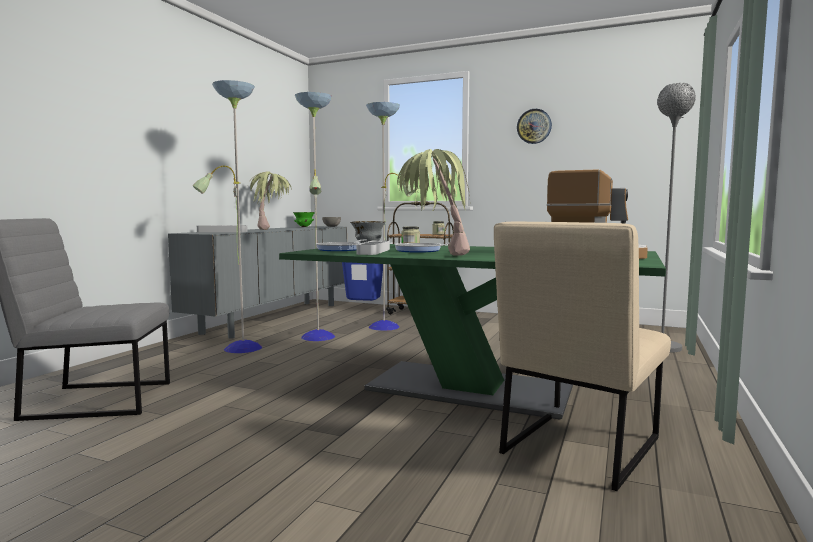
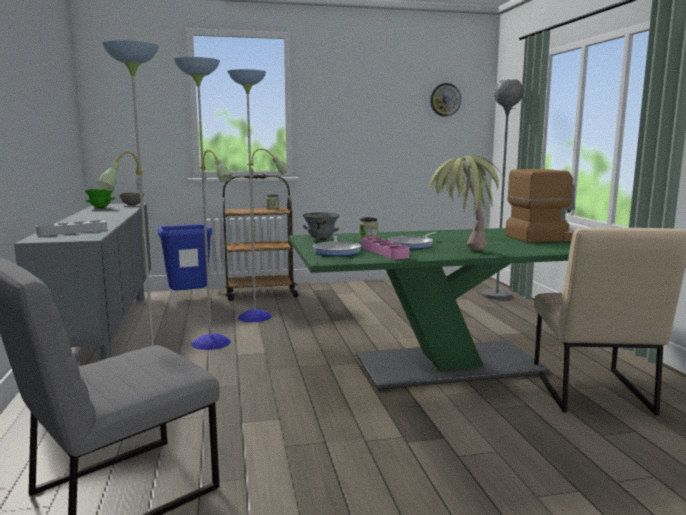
camera: 35 degrees left, 5 degrees up
(271, 229) = (98, 218): potted plant -> none
(374, 251) = (384, 252): grey tray -> pink tray
(534, 126) = (358, 97): wall clock -> wall clock (445, 100)

